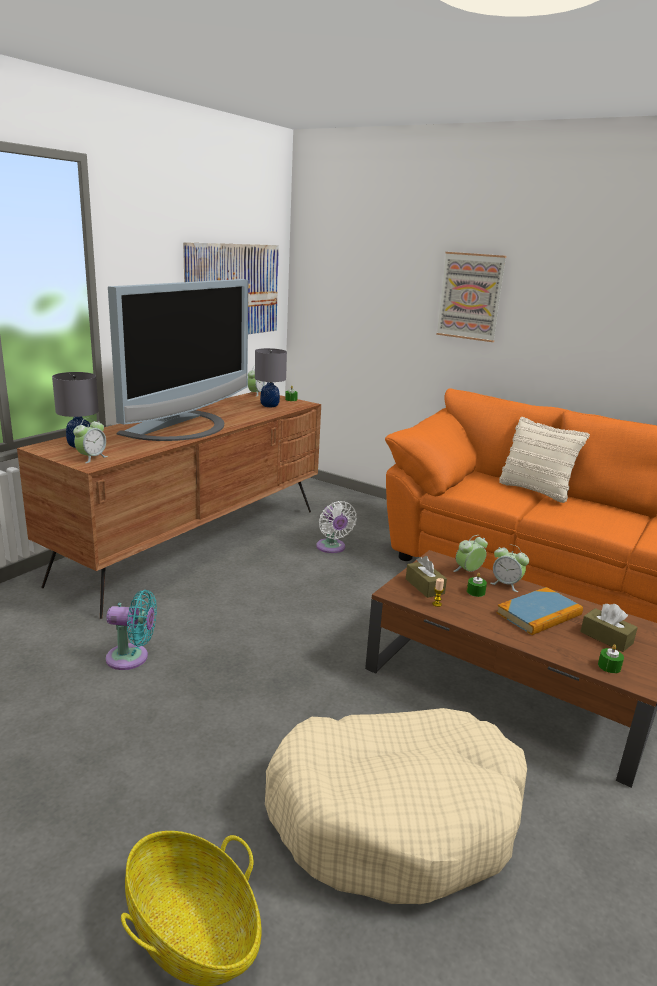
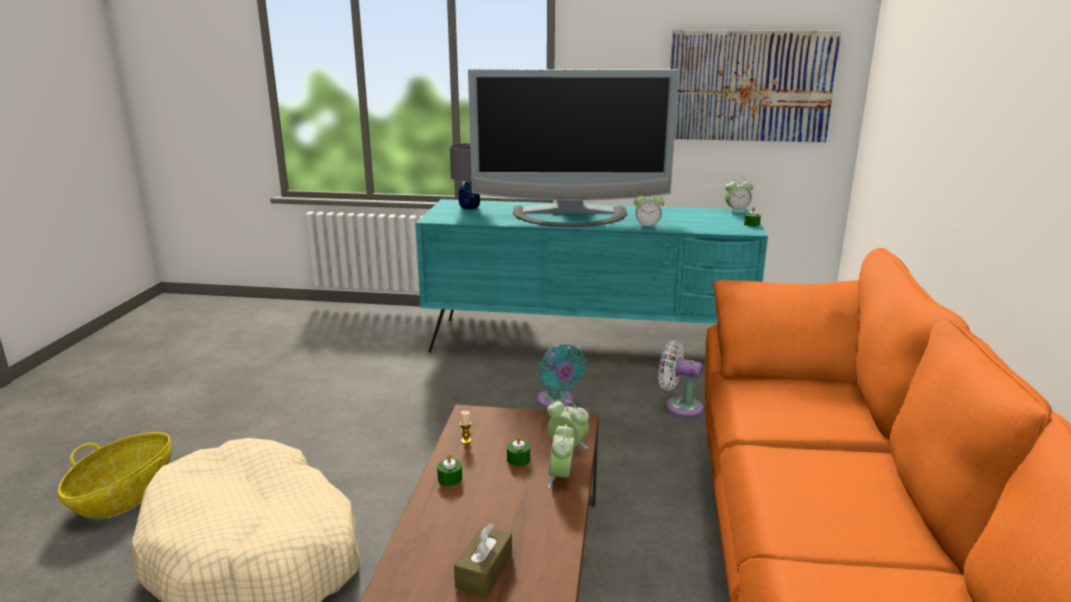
camera: 65 degrees right, 0 degrees up
(91, 458) = (448, 216): alarm clock -> alarm clock (647, 228)
(132, 658) = (388, 380): turquoise fan -> turquoise fan (556, 402)
(195, 544) = (588, 344): brown tv stand -> turquoise tv stand
(270, 406) = (705, 223): grey table lamp -> none
(332, 548) = (679, 406): white fan -> white fan turned 75 degrees clockwise
(424, 586) = (500, 427): brown tissue box -> none
(470, 296) = (973, 106): picture -> none
(536, 491) = (862, 438): beige pillow -> none
(539, 614) = (503, 510): book -> none
(609, 666) = (410, 578): green candle -> green candle (450, 479)

